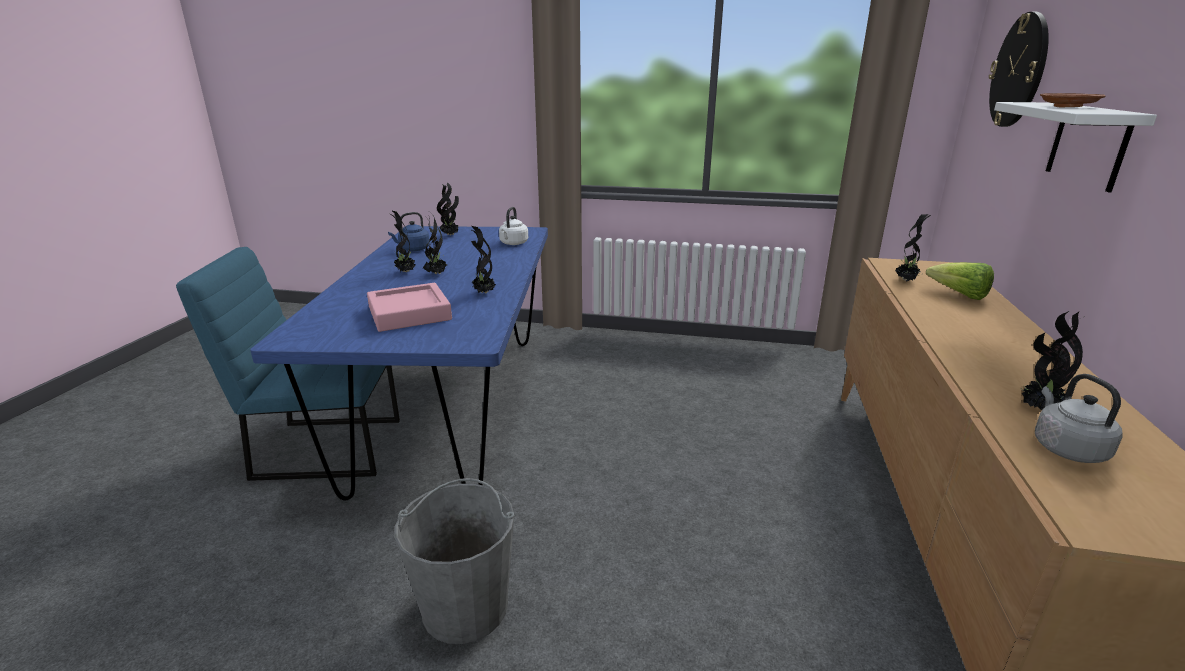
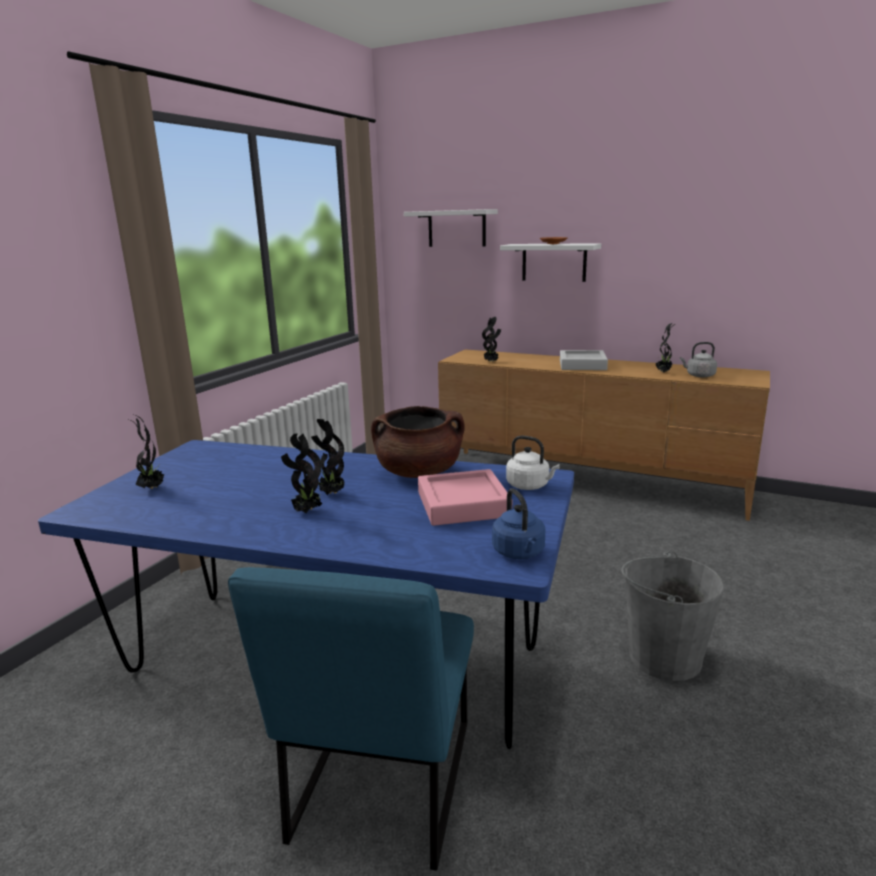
camera: 75 degrees left, 5 degrees down
(413, 249) = (198, 510): blue kettle -> blue kettle (519, 553)
(483, 293) = (419, 472): potted plant -> brown cooking pot
(513, 243) = (246, 456): white kettle -> white kettle (529, 486)
(959, 295) = (521, 358): lettuce -> none
(982, 336) = (582, 365): none -> grey tray
(1019, 71) = (456, 228): wall clock -> white shelf

